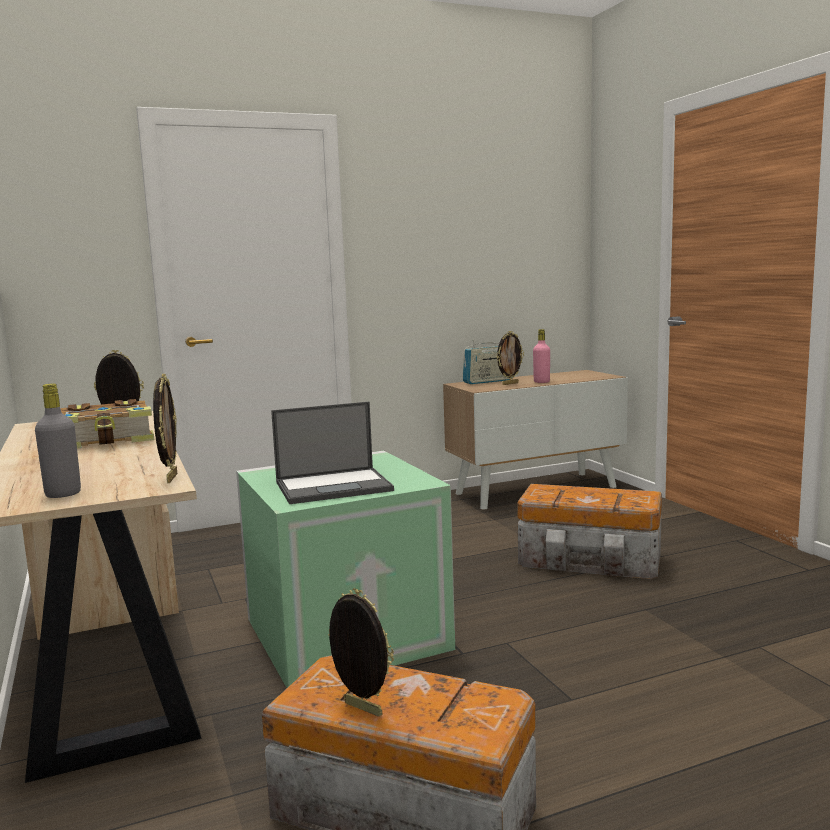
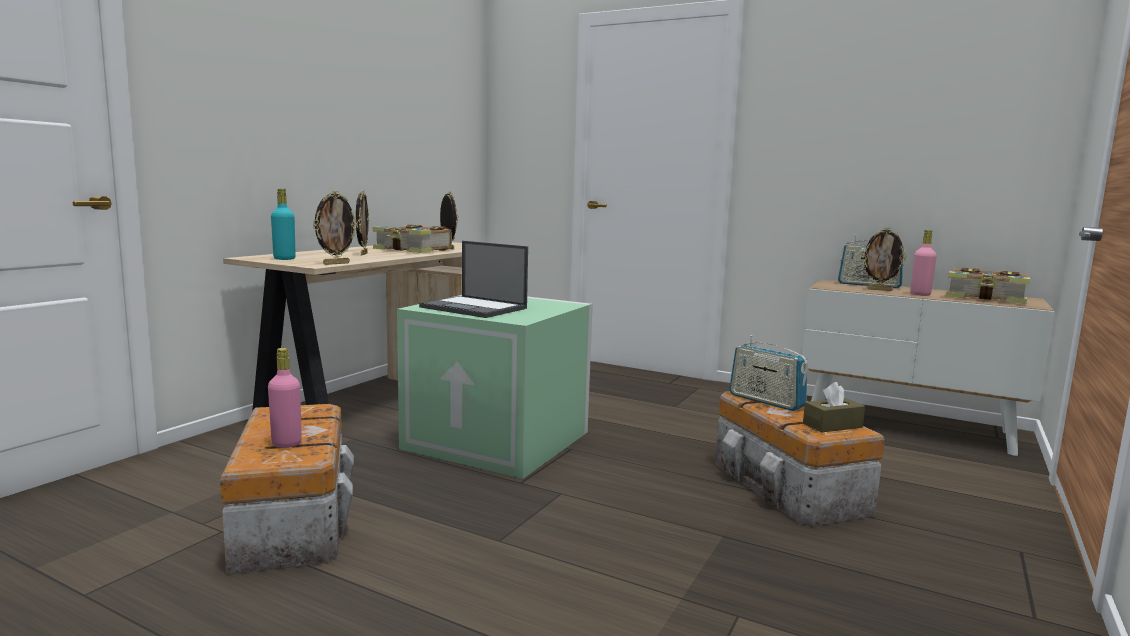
camera: 50 degrees right, 0 degrees up
(63, 494) = (284, 259): grey bottle -> turquoise bottle
(361, 710) = (264, 426): picture frame -> picture frame (363, 254)
(444, 705) = (286, 443): none -> pink bottle
(561, 495) = (766, 401): none -> radio
(573, 376) = (986, 298): none -> book
(633, 496) = (832, 425): none -> brown tissue box

